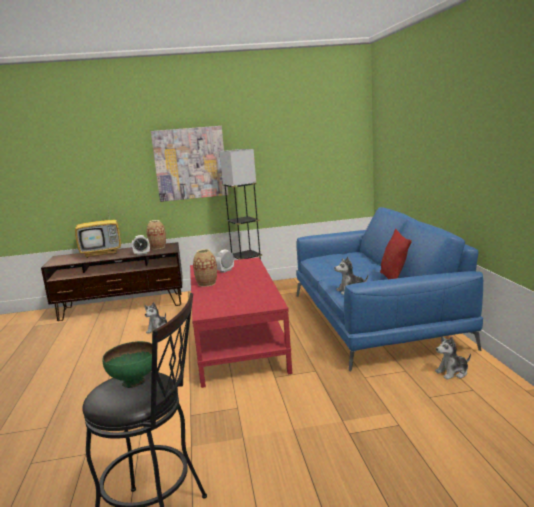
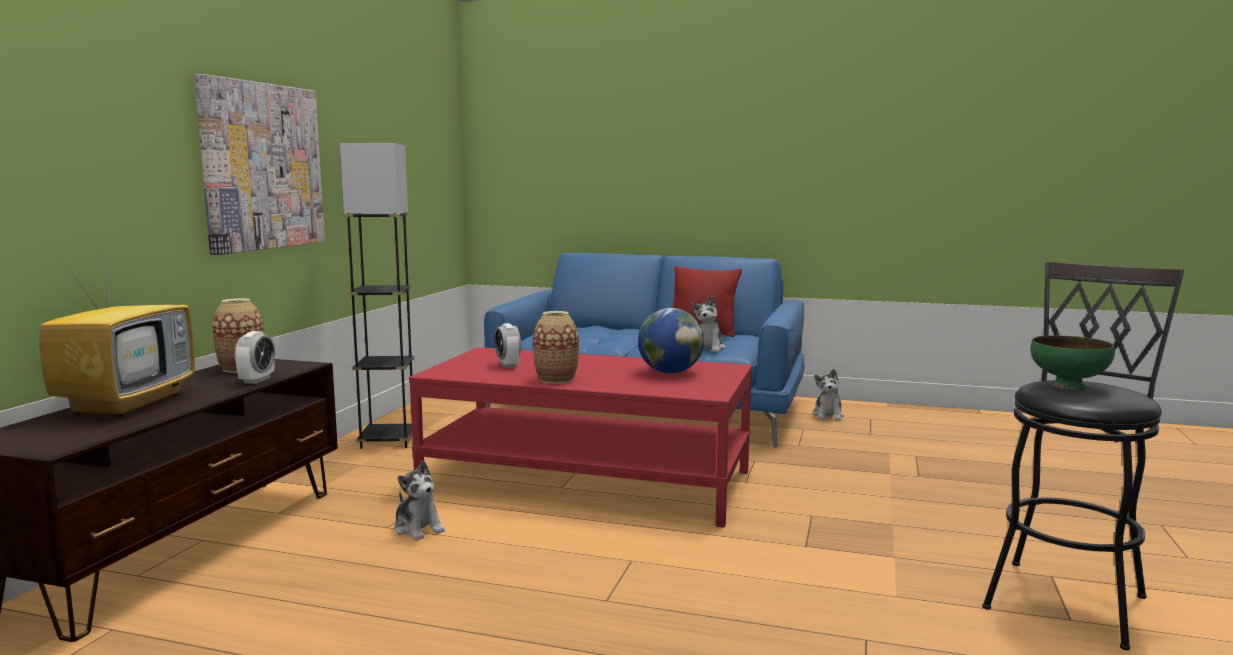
camera: 65 degrees left, 5 degrees down
(243, 297) = (670, 372): none -> globe

